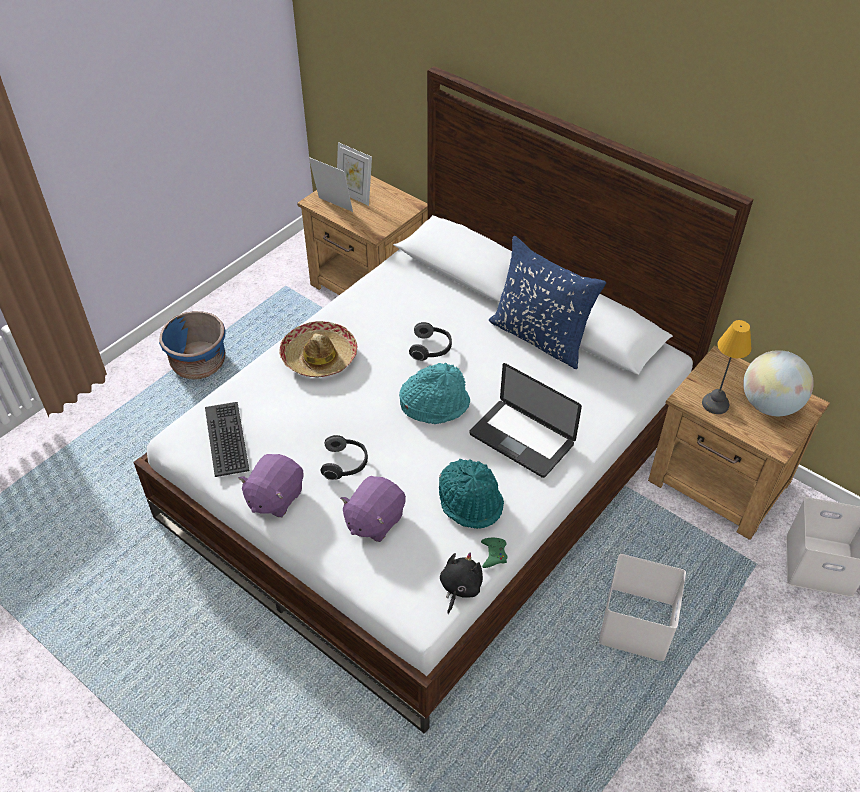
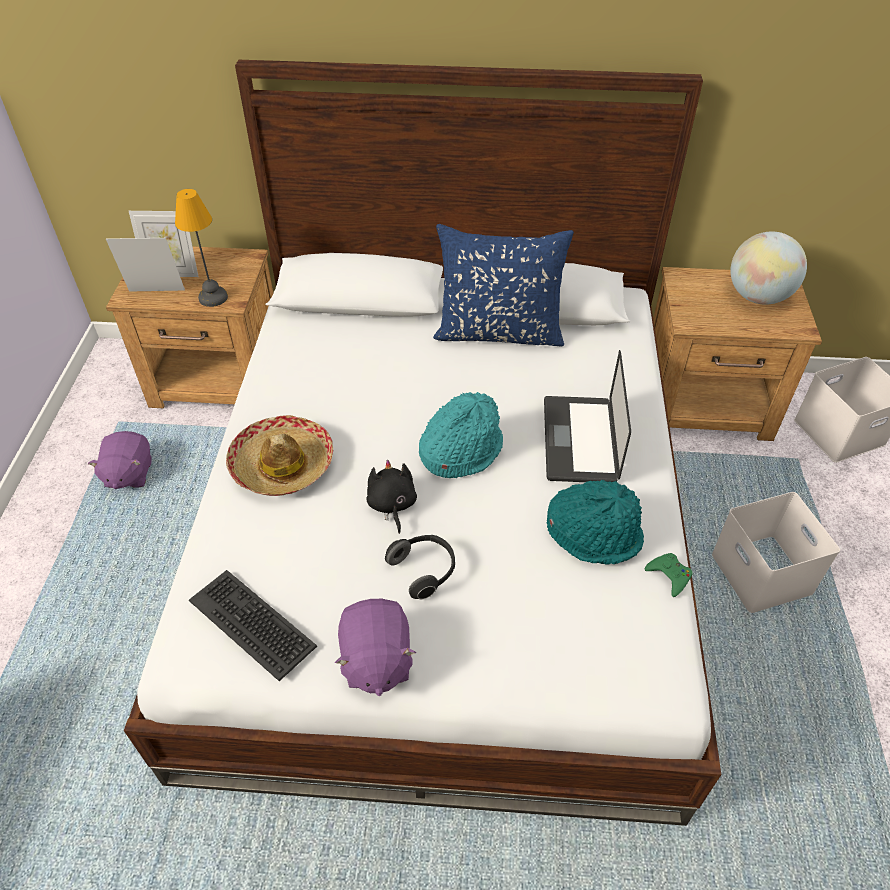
camera: 35 degrees left, 0 degrees up
(199, 363) = (75, 561): blue planter -> none
(374, 520) = (515, 616): purple plush toy -> purple plush toy (128, 474)
(431, 349) = (401, 395): headphones -> none
(460, 588) = (672, 634): black plush toy -> black plush toy (392, 505)
(521, 439) = (579, 440): laptop -> laptop turned 90 degrees clockwise
(714, 404) = (716, 317): table lamp -> table lamp (212, 298)

